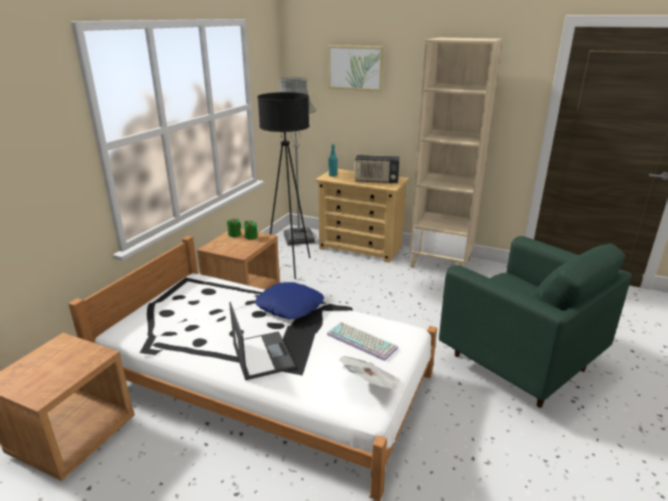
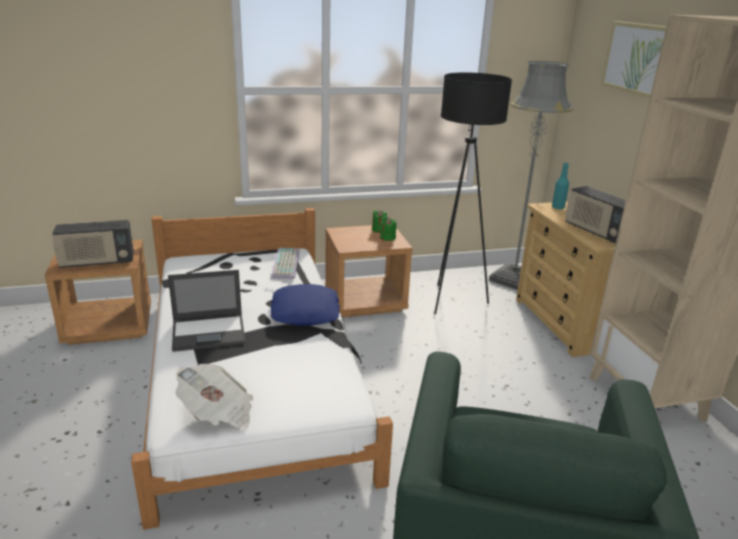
camera: 50 degrees right, 0 degrees up
(68, 370) = (97, 262): none -> radio
(262, 355) = (209, 332): laptop -> laptop turned 45 degrees clockwise
(363, 341) = (293, 378): keyboard -> keyboard (287, 264)

